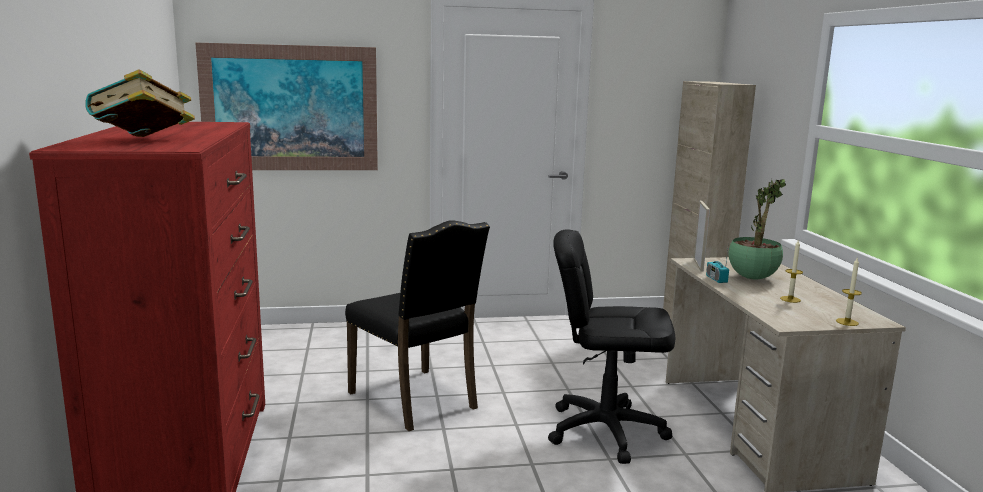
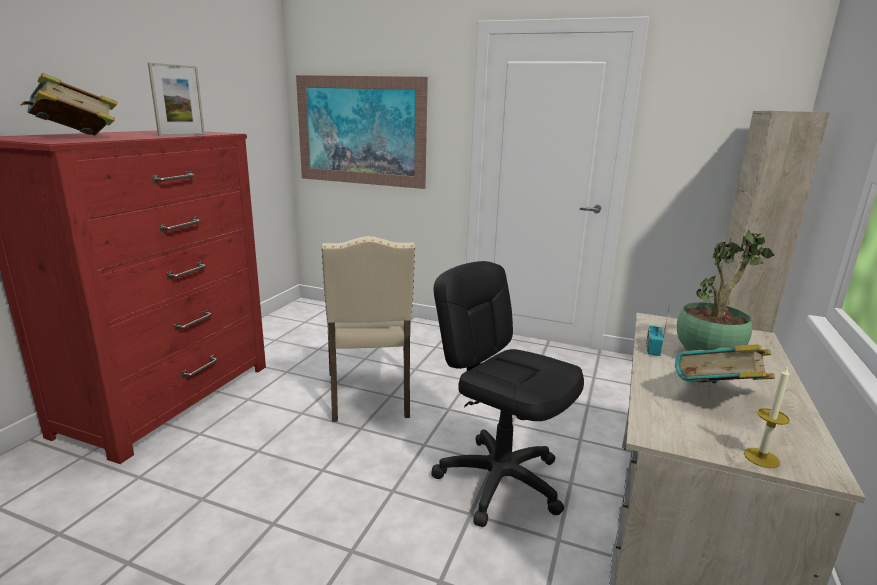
camera: 30 degrees right, 5 degrees up
(416, 400) = (370, 395): black chair -> beige chair
(698, 265) = (658, 326): picture frame -> picture frame (182, 135)
(790, 299) = (718, 399): candle -> book

